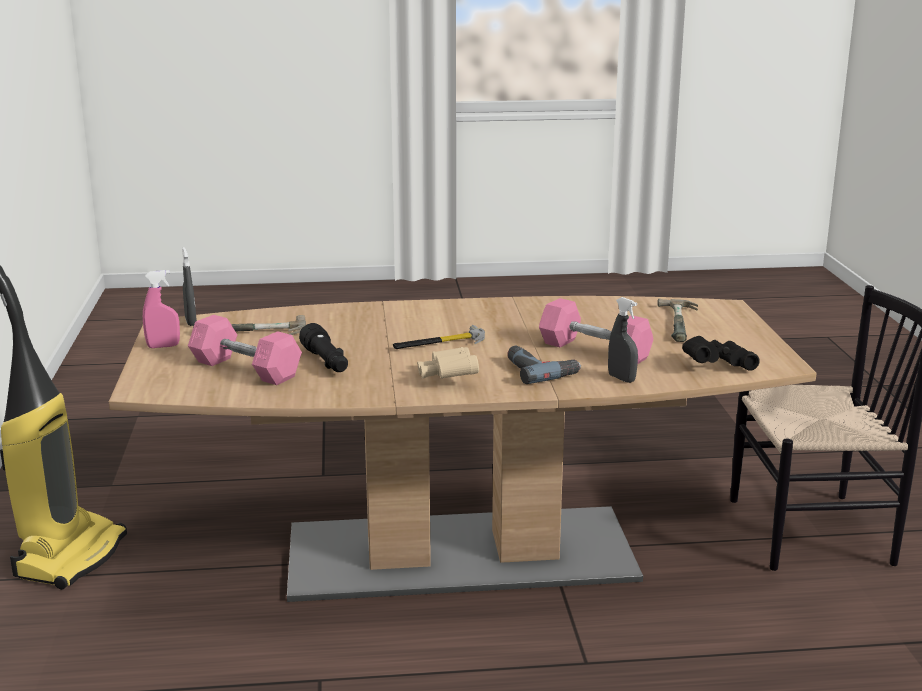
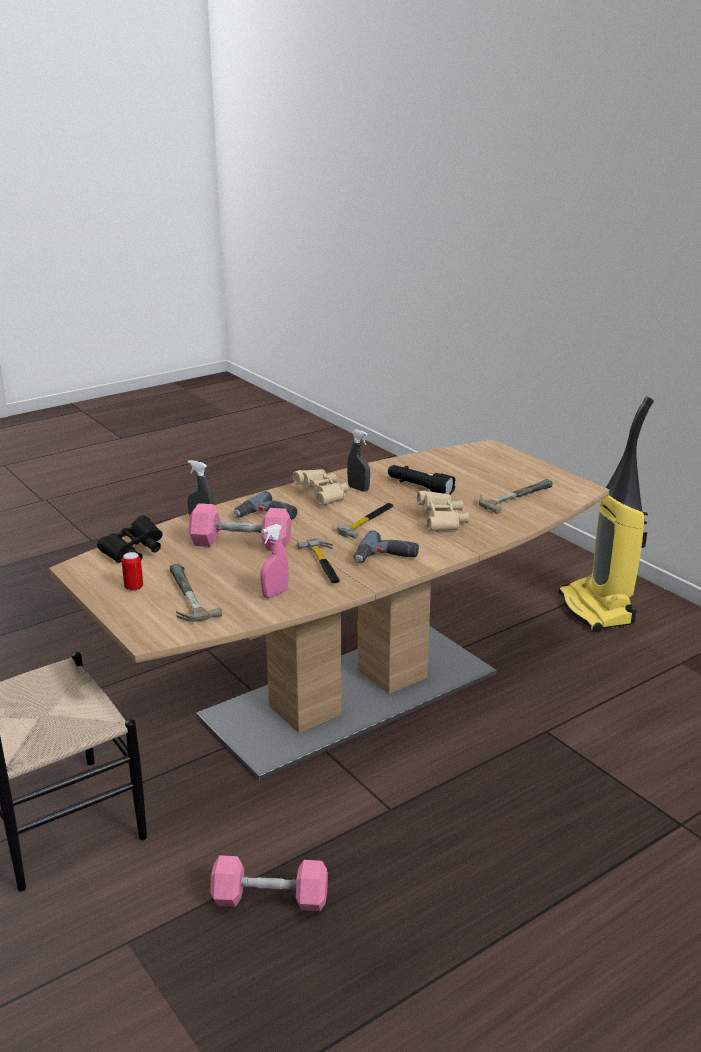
camera: 150 degrees right, 5 degrees up
(163, 346) = (544, 473): pink spray bottle -> pink spray bottle (275, 594)
(191, 322) = (574, 494): grey spray bottle -> grey spray bottle (358, 489)
(245, 369) = (459, 471): pink dumbbell -> pink dumbbell (270, 899)
(366, 328) = (442, 521): none -> beige binoculars
(468, 313) = (385, 557): none -> power drill
(530, 320) = (324, 564): none -> hammer
(727, 338) = (134, 587): none -> can

